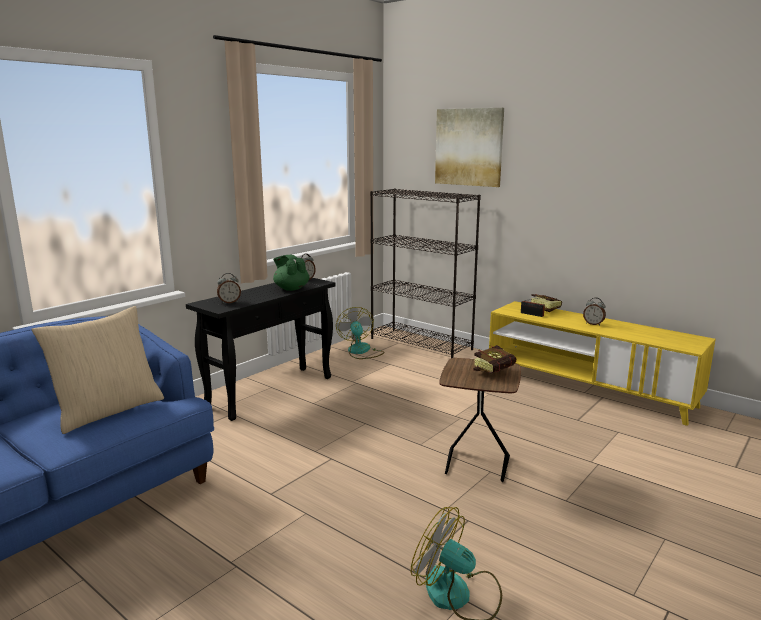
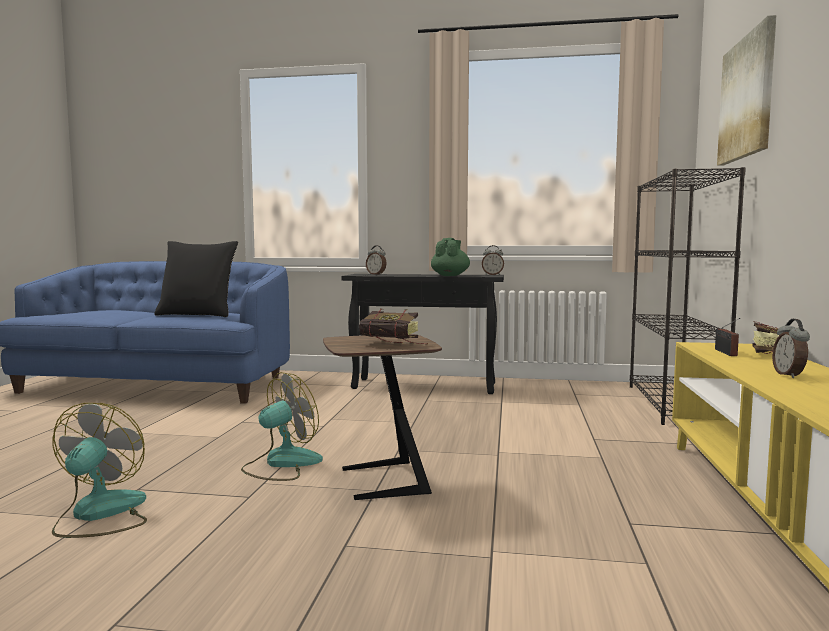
camera: 60 degrees right, 10 degrees down
(108, 410) = (197, 314): beige pillow -> black pillow
(361, 352) = (583, 390): fan -> fan (282, 464)

